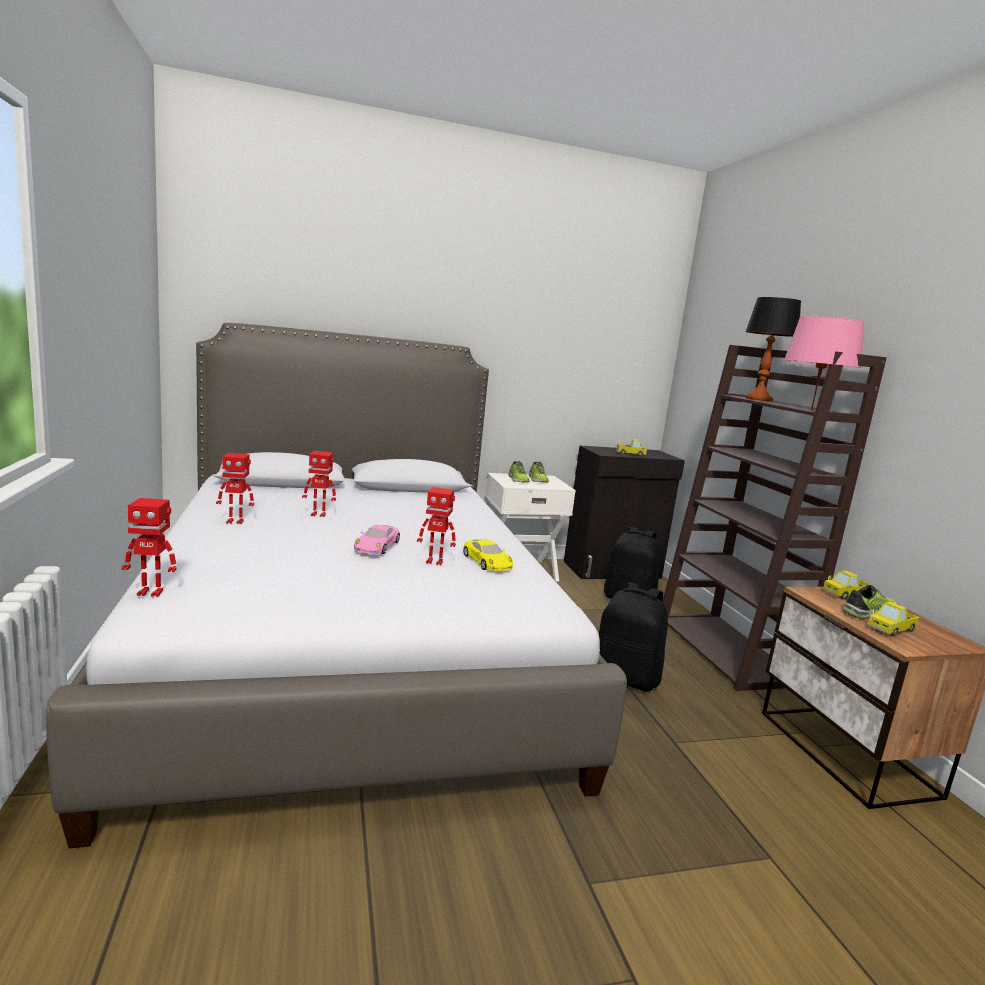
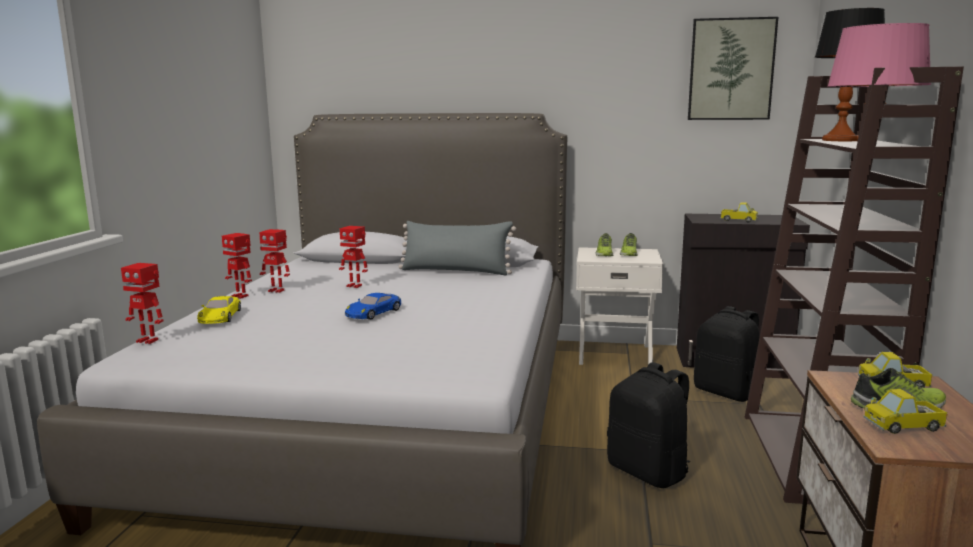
camera: 25 degrees right, 0 degrees up
(377, 545) = (374, 312): pink toy car -> blue toy car
(401, 497) = (456, 271): none -> grey pillow
(435, 561) = (412, 328): toy robot -> toy robot (241, 296)
(487, 561) = (465, 329): yellow toy car -> yellow toy car (220, 316)
(622, 325) = (731, 69): none -> picture

